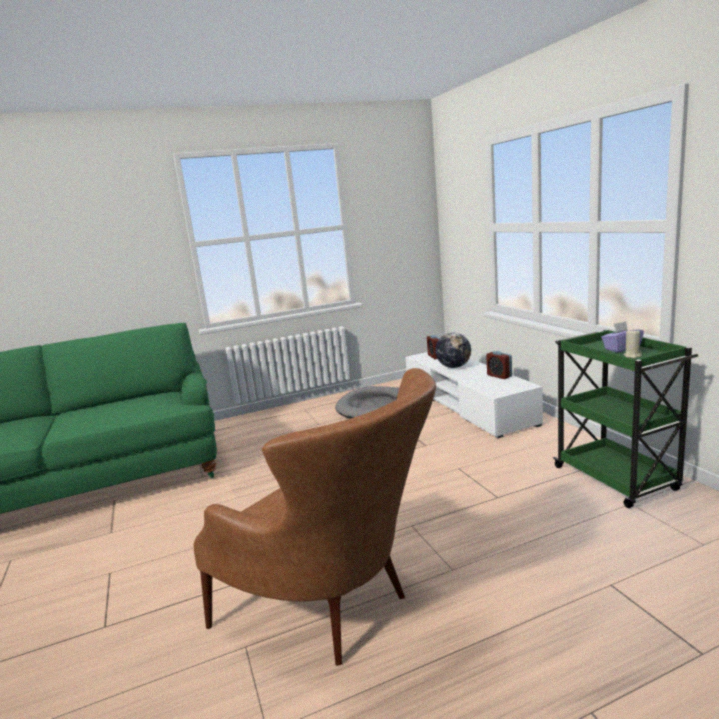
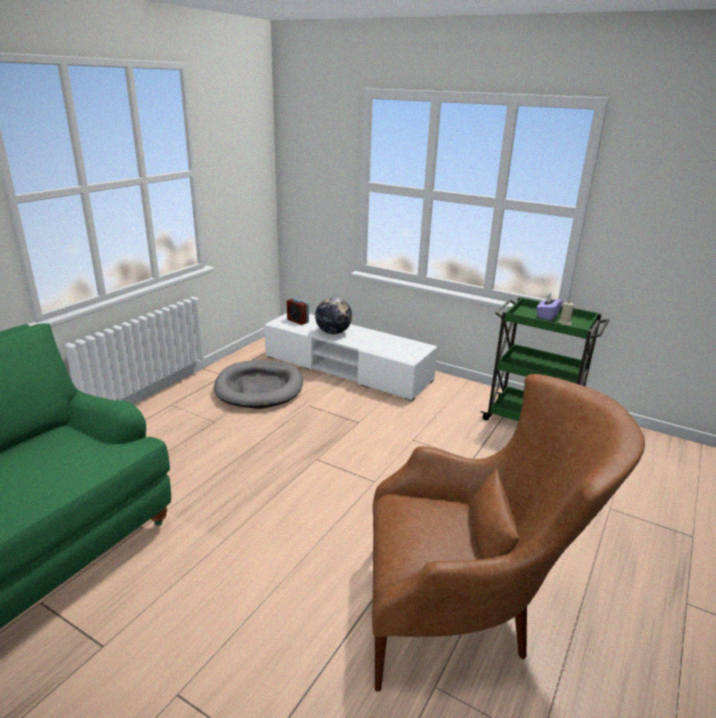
camera: 40 degrees left, 10 degrees up
(499, 376) = (388, 338): alarm clock -> none

